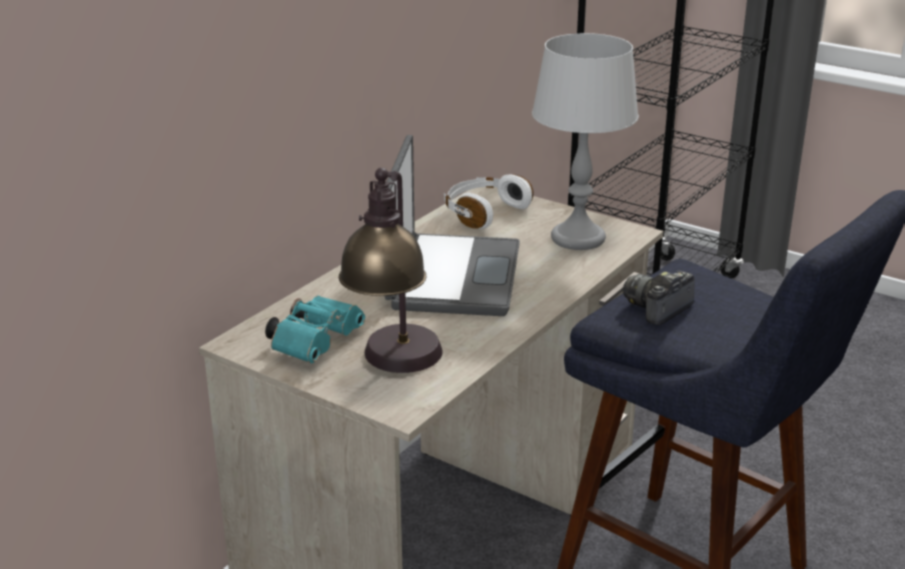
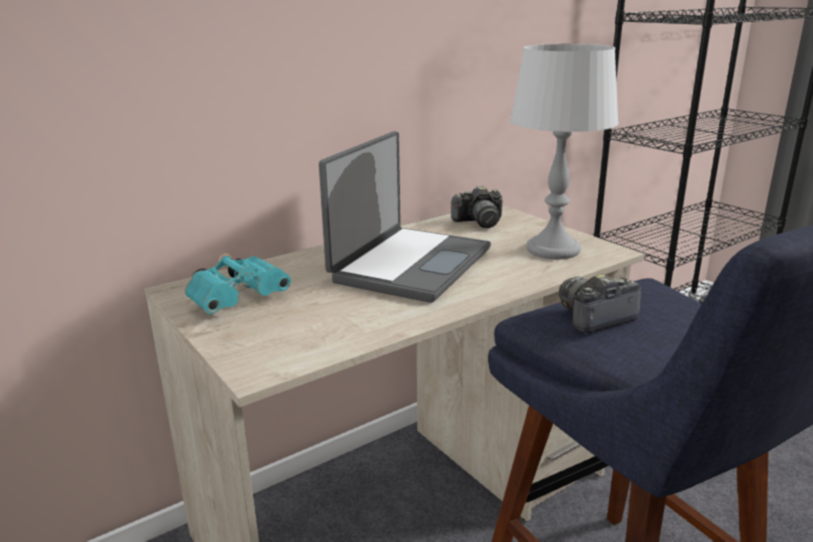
camera: 20 degrees right, 5 degrees down
(395, 368) = (287, 332): table lamp -> none
(483, 212) = (479, 222): white headphones -> camera

